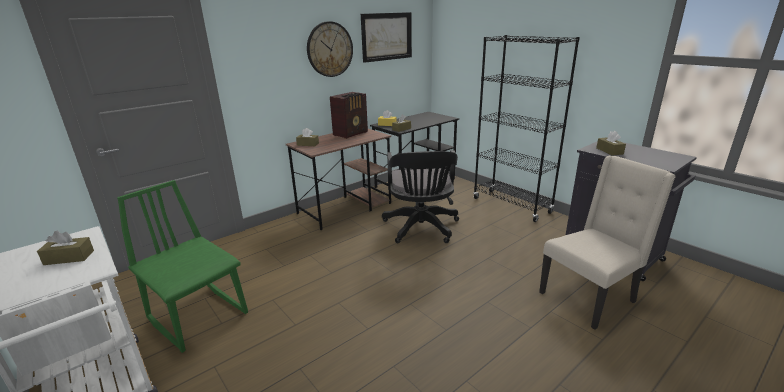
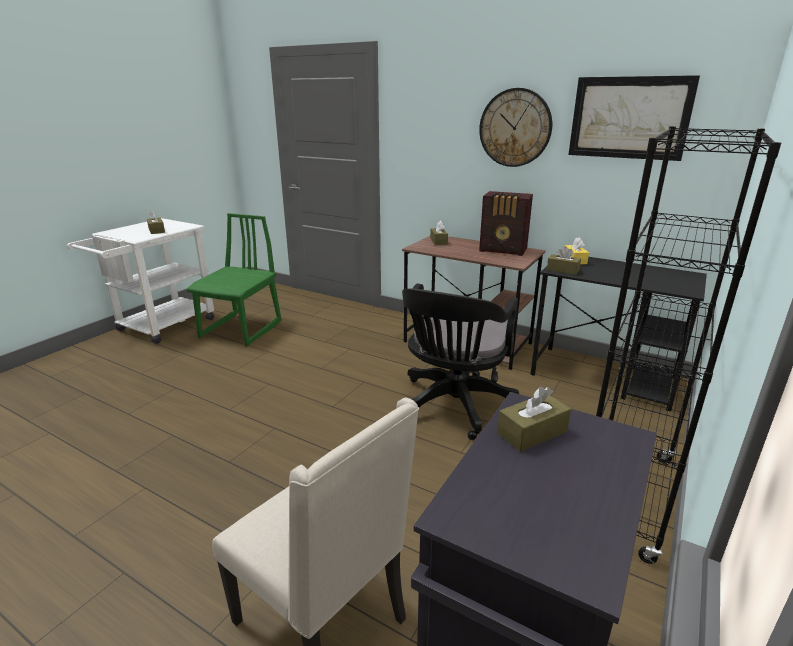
camera: 70 degrees right, 0 degrees up
(421, 229) = (453, 407): black office chair -> black office chair turned 45 degrees counterclockwise

